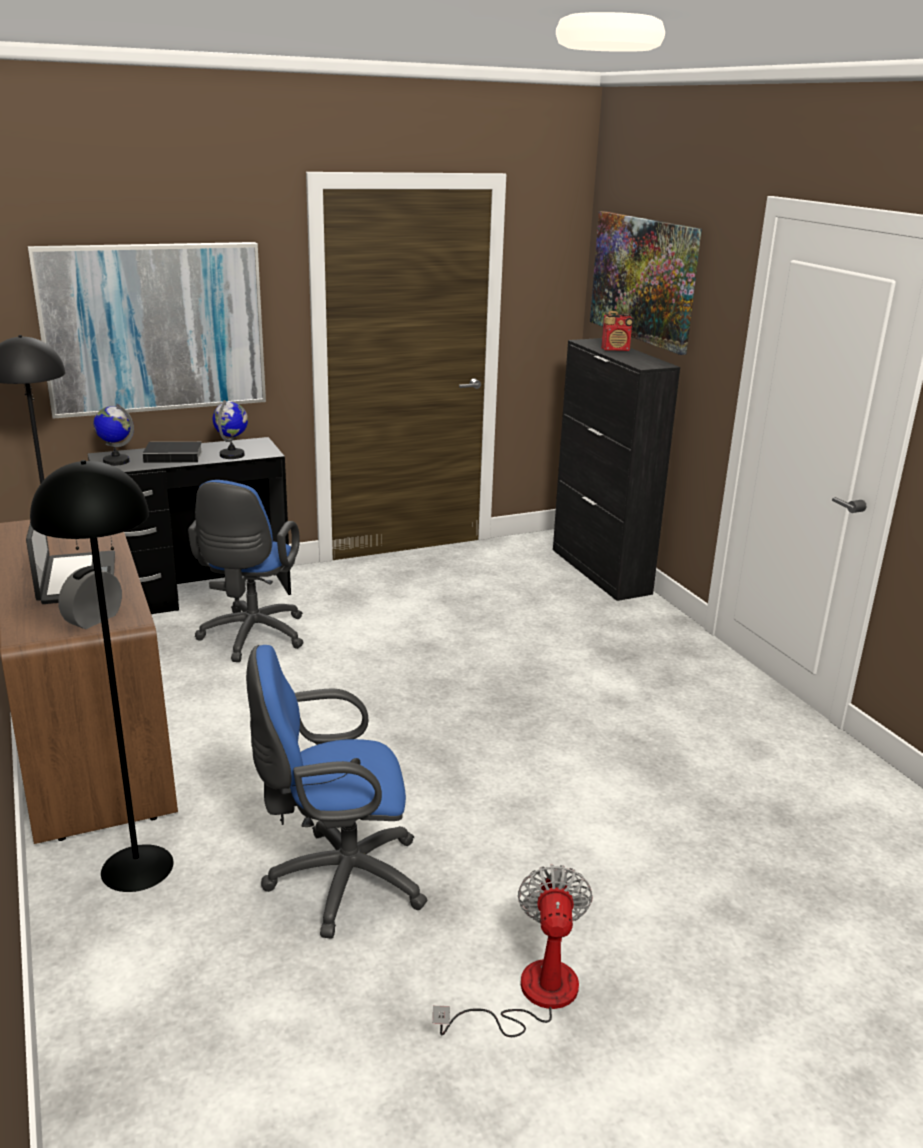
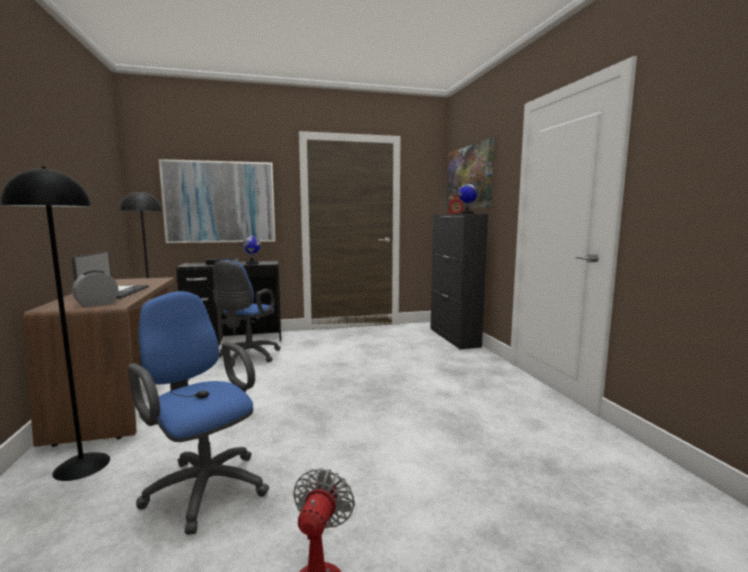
camera: 10 degrees right, 15 degrees down
(116, 461) = (193, 264): globe -> globe (467, 213)
(338, 881) = (204, 485): blue office chair -> blue office chair turned 45 degrees clockwise

